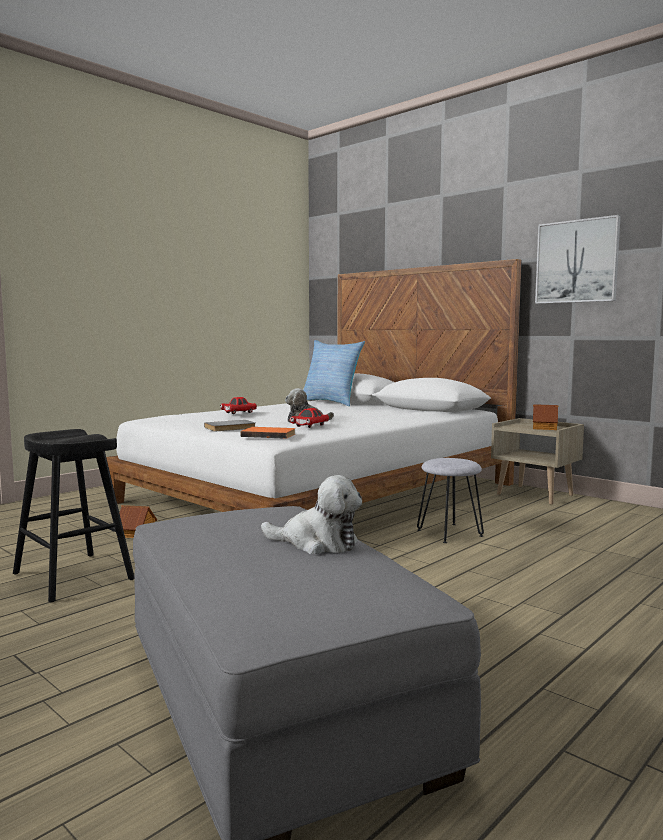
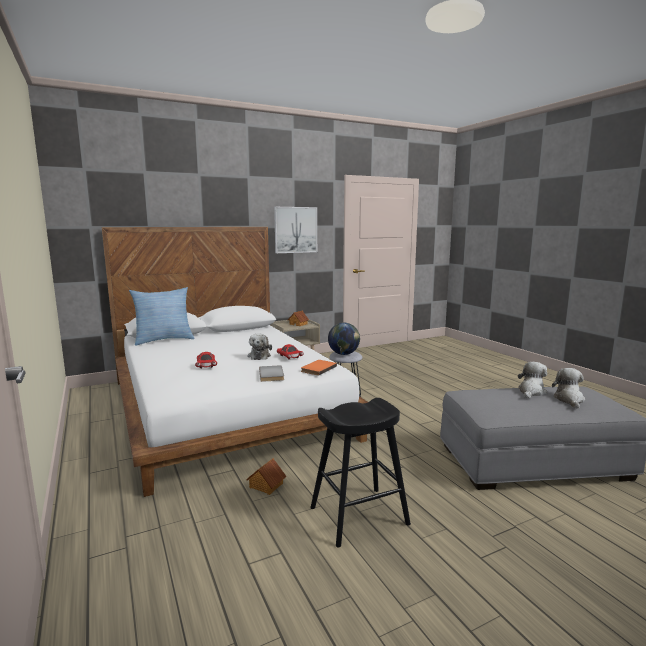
camera: 70 degrees left, 5 degrees up
(286, 571) = (569, 400): none -> plush toy
(443, 460) = (343, 354): none -> globe

